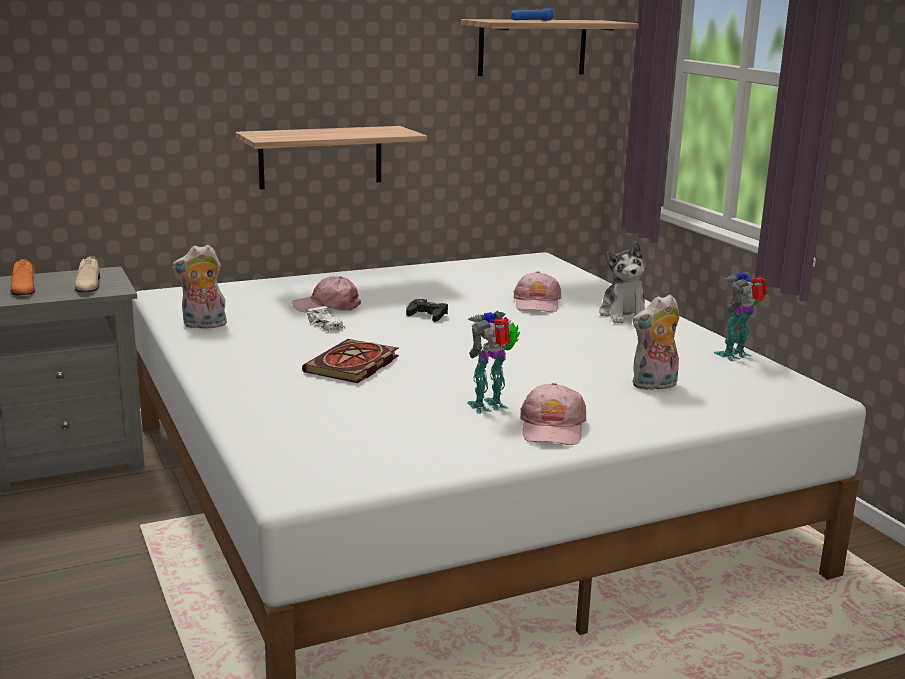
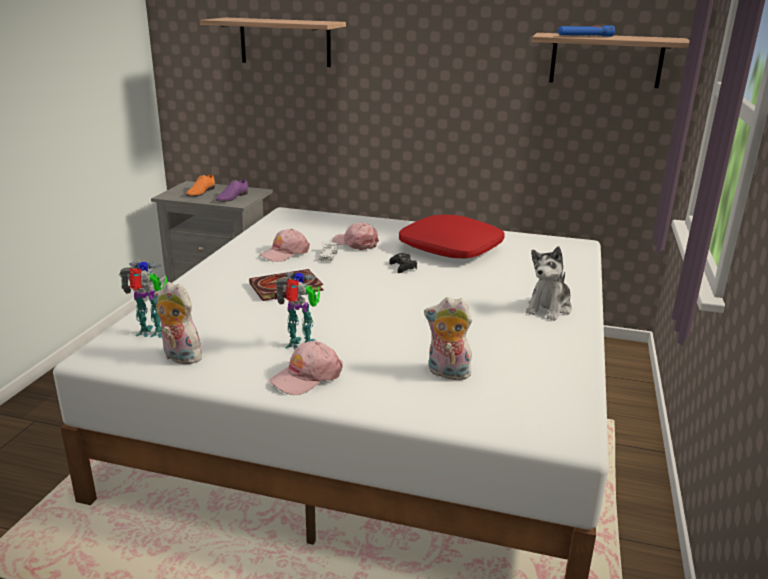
camera: 40 degrees right, 5 degrees up
(88, 285) = (231, 197): beige shoe -> purple shoe
(203, 325) = (264, 237): plush toy -> plush toy (179, 357)
(320, 157) = (411, 134): shelf -> shelf (285, 42)
(435, 287) = (451, 248): none -> red pillow
(537, 303) = (499, 280): pink cap -> pink cap (285, 253)
(736, 355) = (573, 374): toy robot -> toy robot (152, 333)

